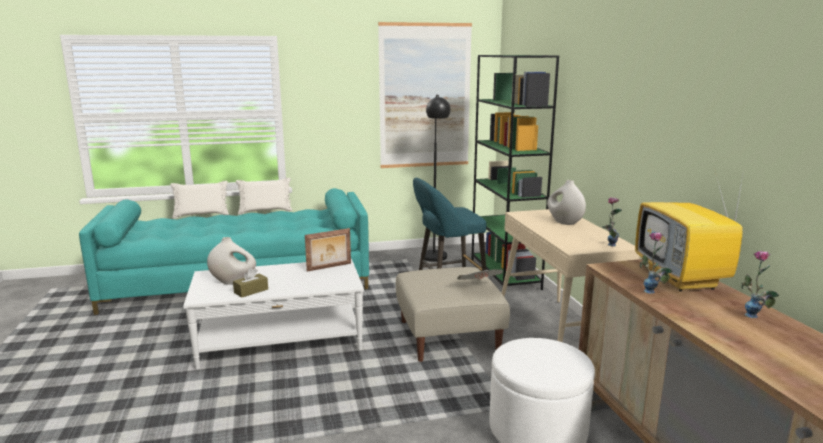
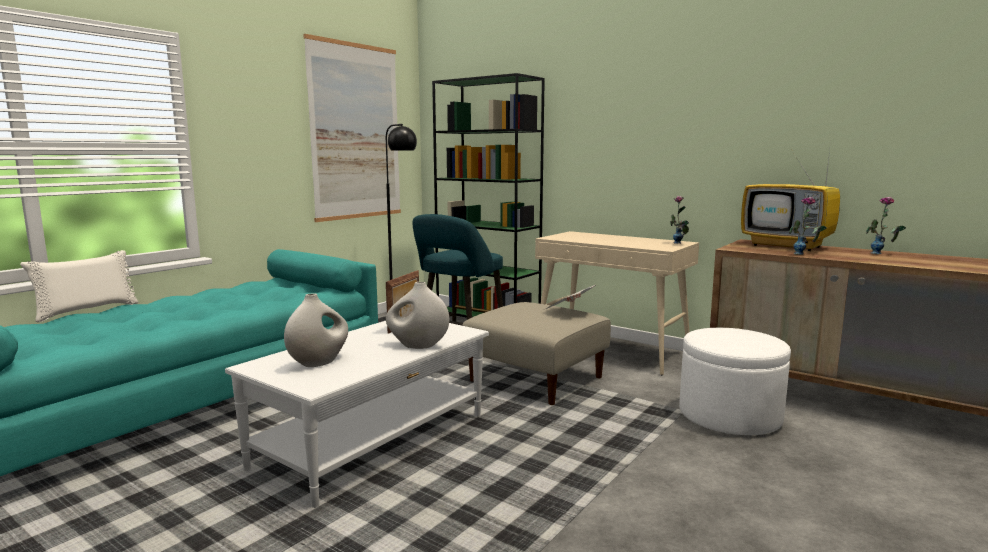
camera: 40 degrees left, 5 degrees down
(251, 291) = (369, 364): brown tissue box -> none
(265, 211) = (189, 292): white pillow -> none
(564, 222) = (602, 237): white vase -> white vase (417, 346)

